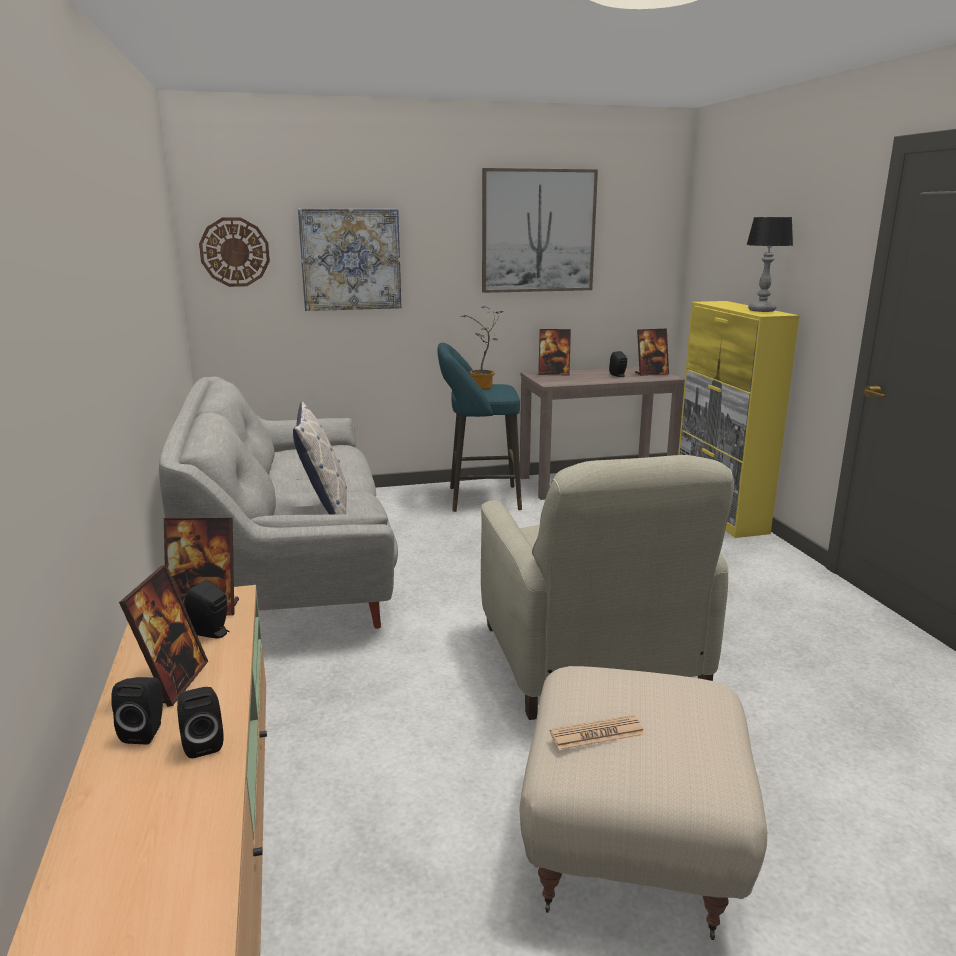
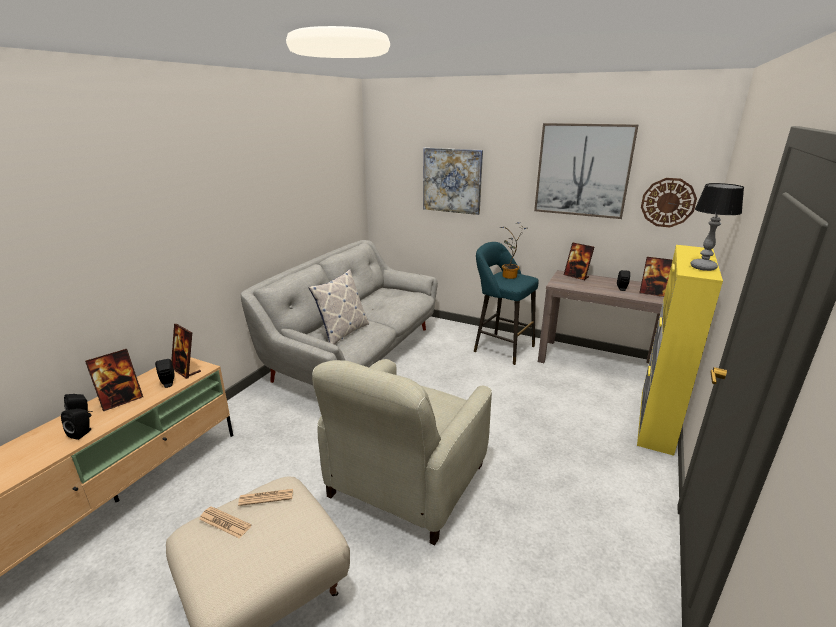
camera: 40 degrees right, 5 degrees up
(234, 252) = (391, 171): wall clock -> wall clock (668, 202)
(591, 689) = (266, 497): none -> newspaper

